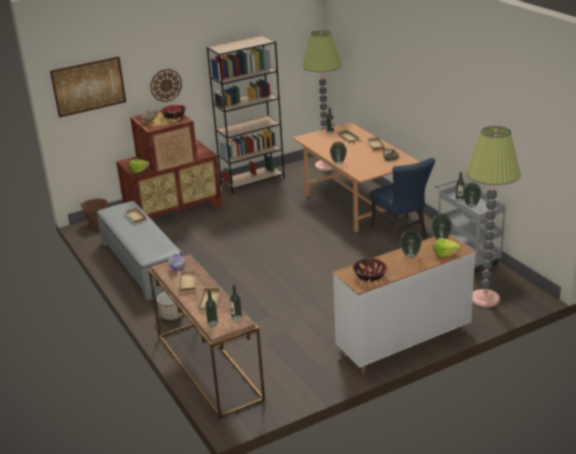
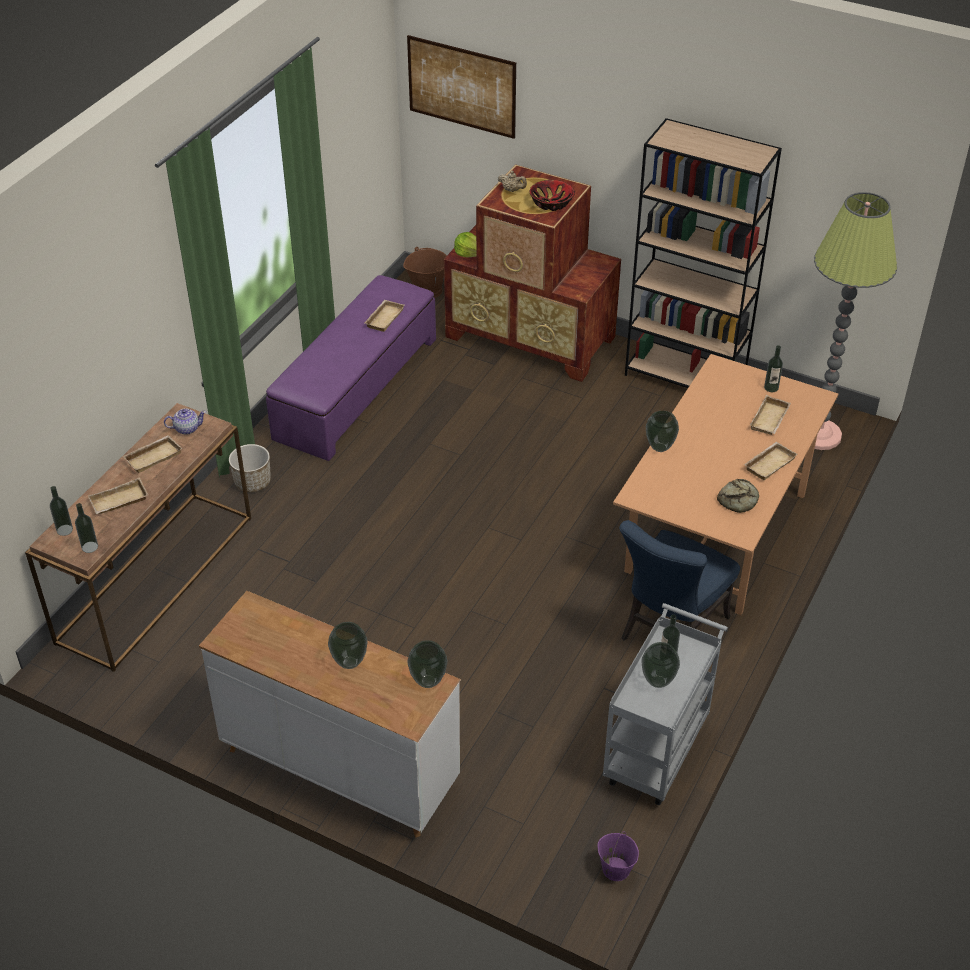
camera: 55 degrees right, 15 degrees up
(141, 264) = (356, 387): grey bench -> purple bench
(166, 85) = (585, 145): wall clock -> none
(370, 276) = (256, 639): bowl -> none
(445, 254) = (382, 704): lettuce -> none
(485, 299) = (534, 828): floor lamp -> none
(522, 286) = (615, 869): none -> purple bucket

